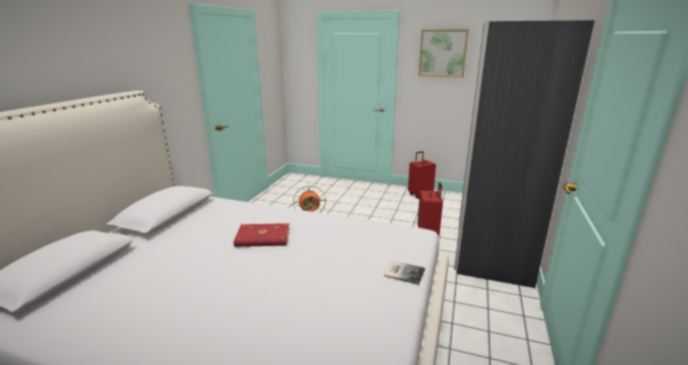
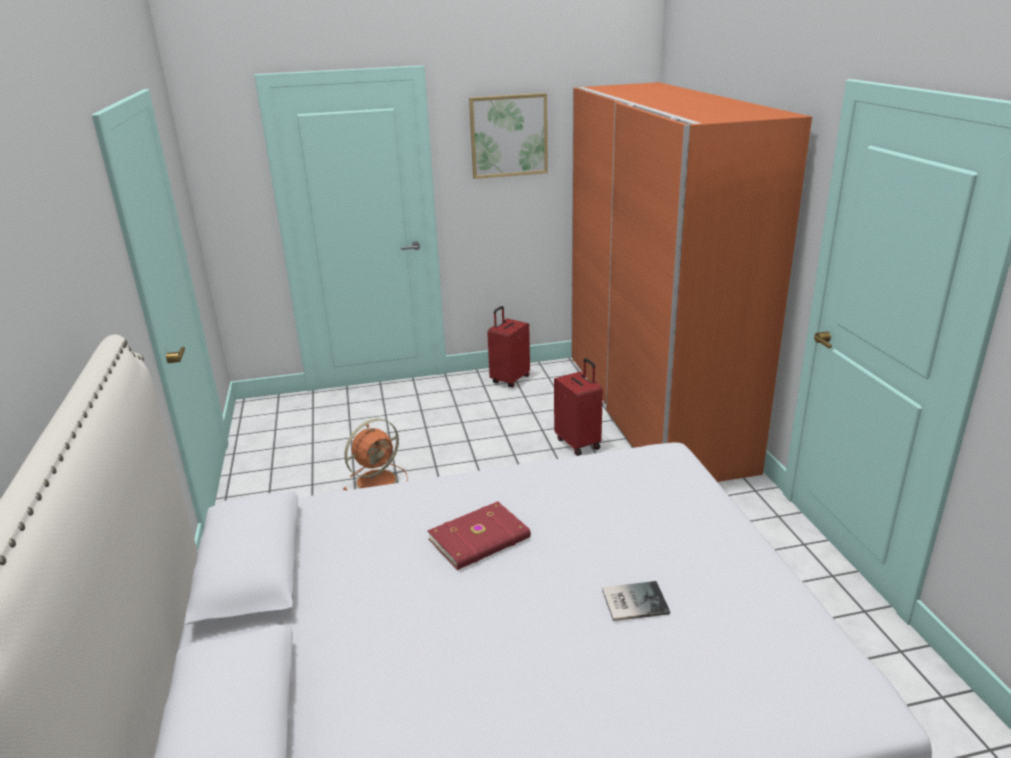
camera: 30 degrees left, 5 degrees up
(404, 272) = (716, 514): book -> book (632, 601)
(491, 231) = (653, 410): grey wardrobe -> orange wardrobe

